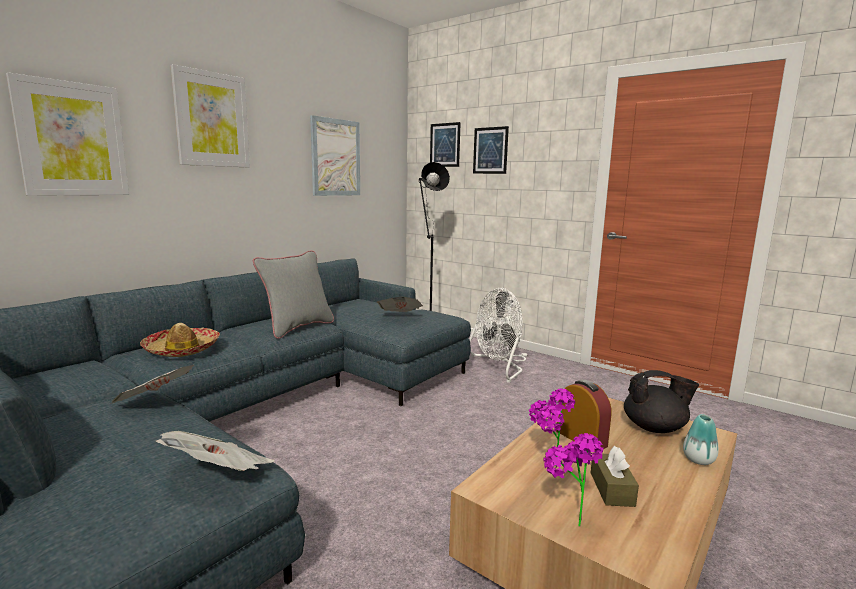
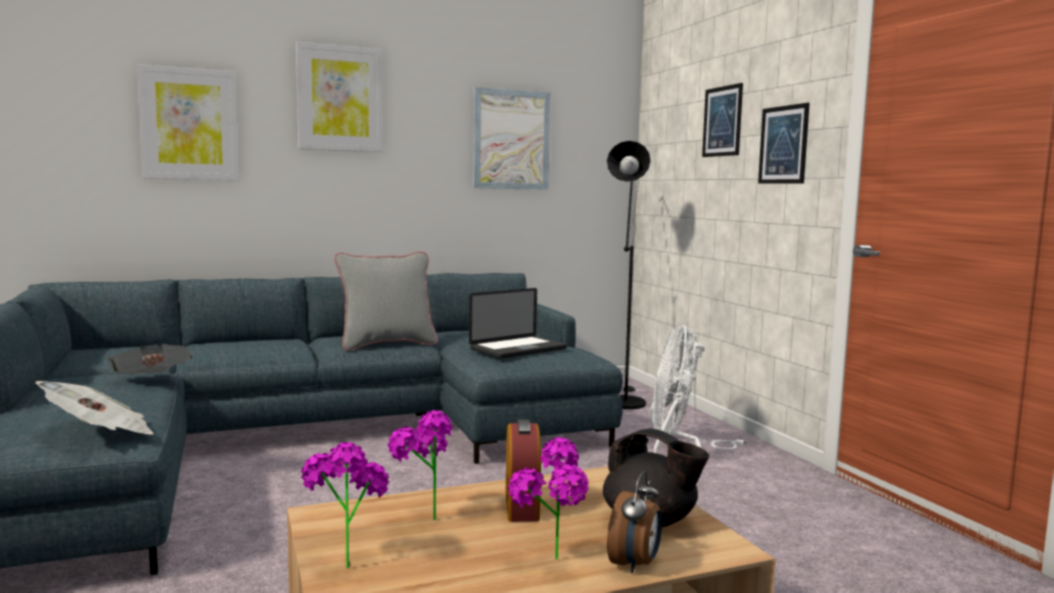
camera: 30 degrees right, 5 degrees down
(182, 349) = (242, 346): hat -> none
(400, 317) = (518, 349): newspaper -> laptop
(445, 145) = (675, 117): picture -> picture (783, 145)
(612, 489) = (453, 554): brown tissue box -> none
(668, 477) = (550, 565): none -> potted plant
(698, 460) = (635, 564): vase -> alarm clock

